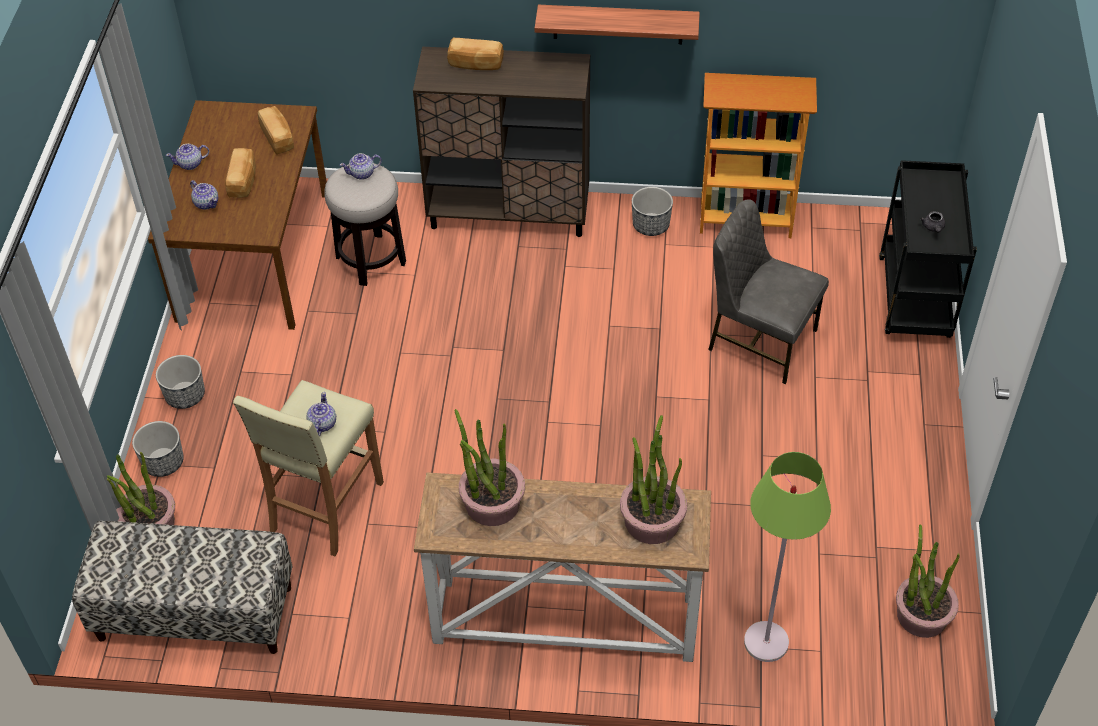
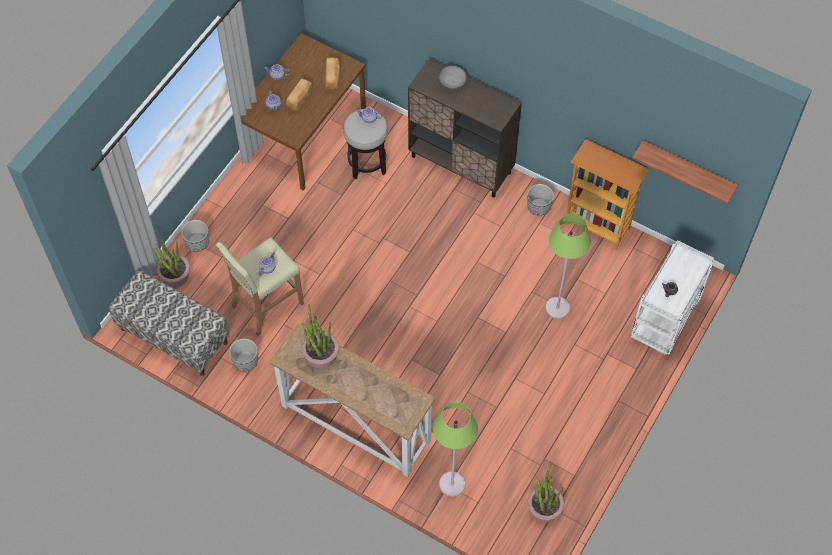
camera: 25 degrees right, 10 degrees up
(185, 395) = (226, 207): planter -> planter (245, 361)
(475, 64) = (452, 82): bread -> grey bowl
(618, 24) = (540, 93): shelf -> shelf (688, 169)
(652, 520) = (395, 400): potted plant -> none
(760, 340) = (557, 308): grey chair -> green floor lamp
(915, 300) = (664, 321): black cart -> white cart

